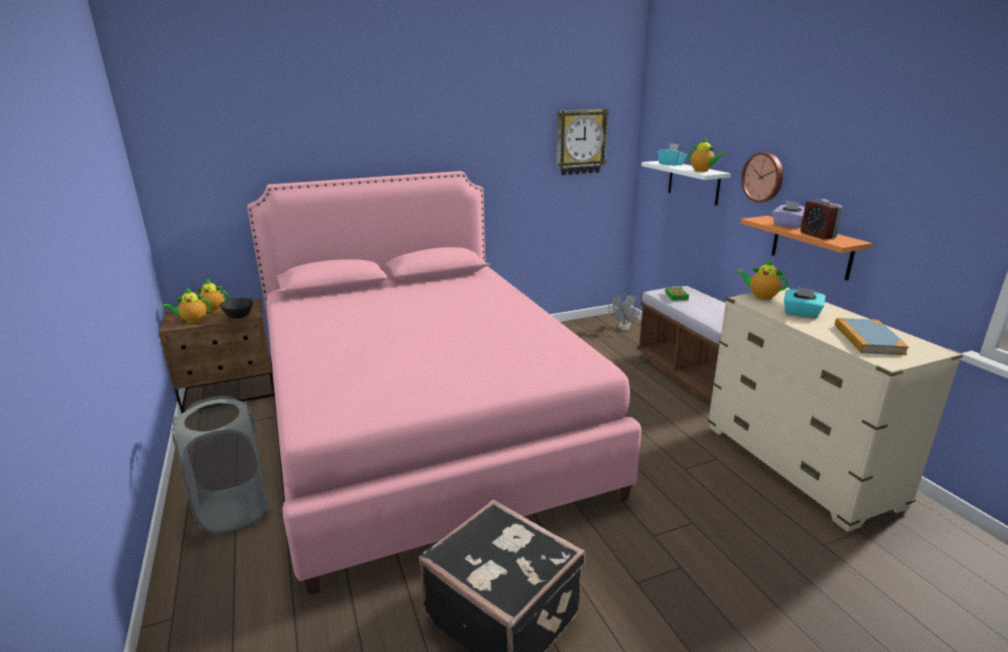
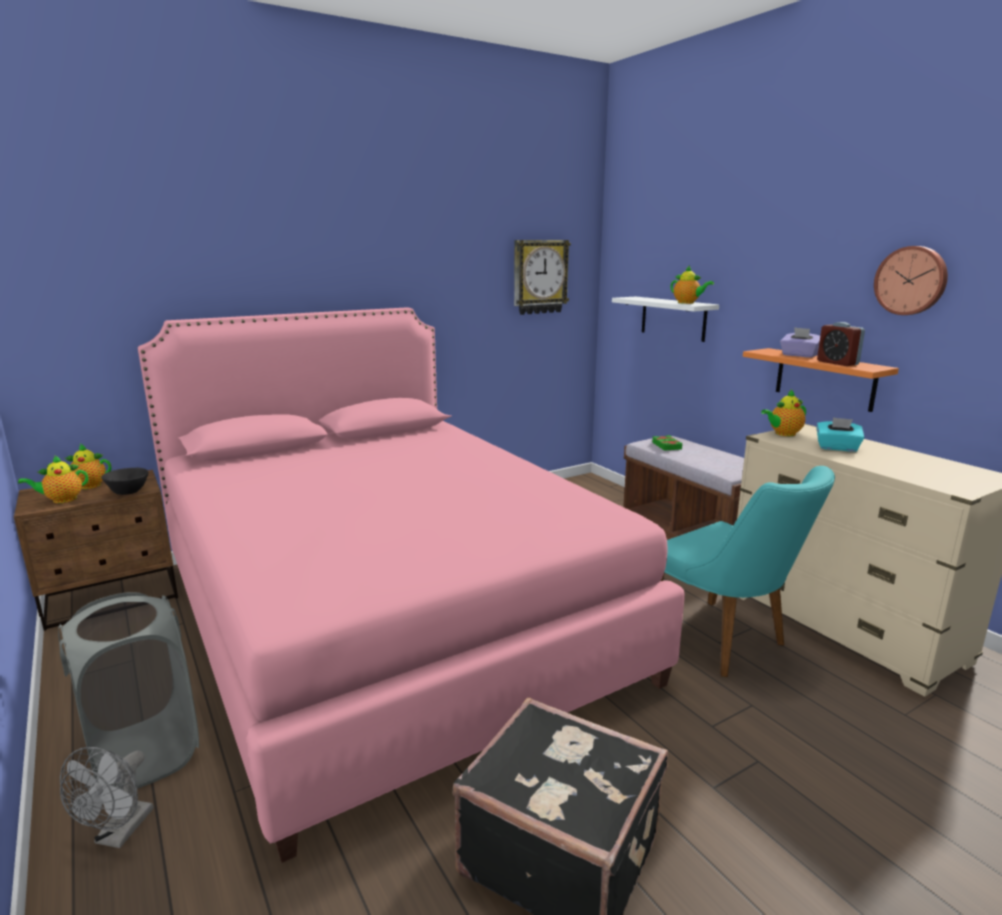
camera: 10 degrees left, 5 degrees down
(623, 329) = (596, 492): grey fan -> grey fan (119, 834)
(671, 164) = (646, 299): turquoise tissue box -> none
(689, 470) = (725, 643): none -> turquoise chair
(760, 296) = (783, 434): teapot -> teapot turned 45 degrees counterclockwise
(763, 177) = (761, 306): wall clock -> wall clock (911, 280)
(868, 339) = (924, 469): book -> none

